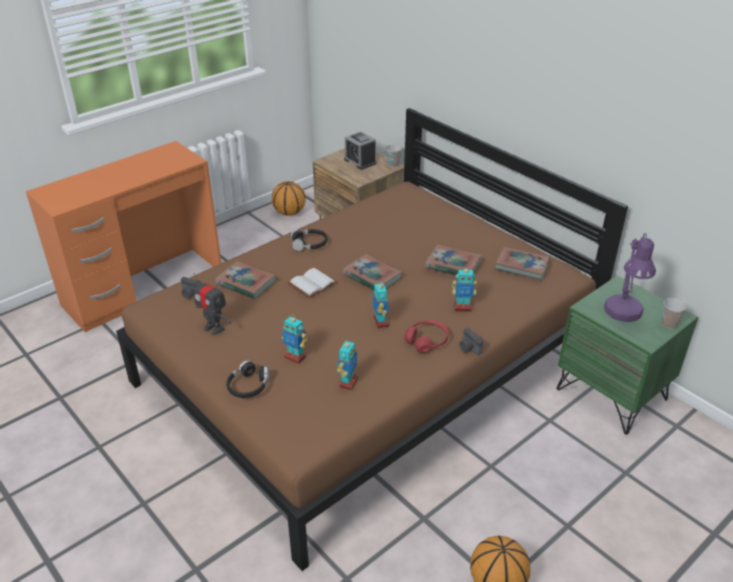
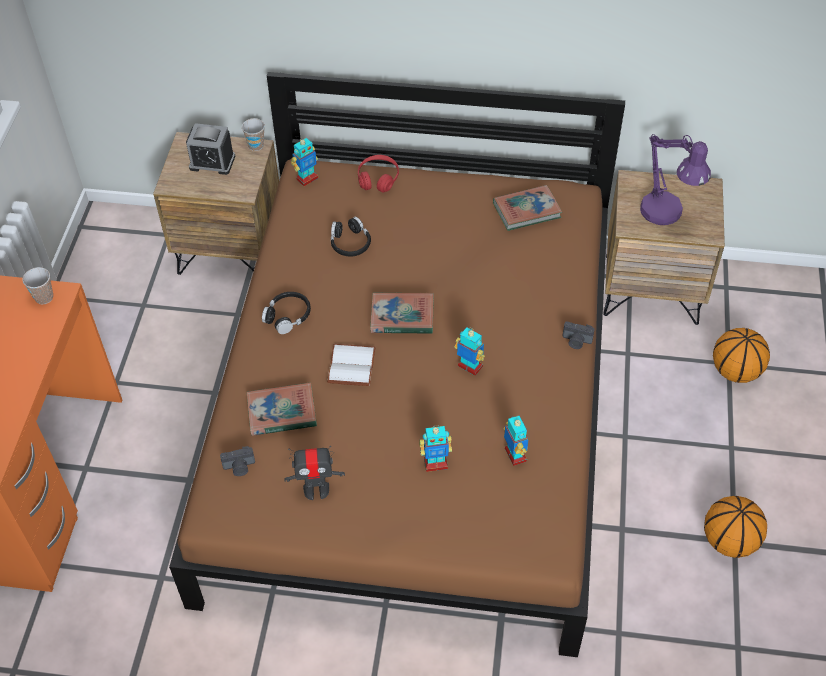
camera: 40 degrees left, 15 degrees up
(248, 386) = (432, 527): black headphones -> black headphones (350, 243)
(289, 213) = (107, 265): basketball -> basketball (735, 372)
(426, 341) = (532, 359): red headphones -> red headphones (378, 179)
(453, 265) = (463, 250): book -> none
(462, 307) = (523, 297): toy robot -> toy robot (307, 178)
(612, 394) = (651, 288): green nightstand -> brown nightstand
(669, 324) = (708, 202): cup -> cup (44, 297)

